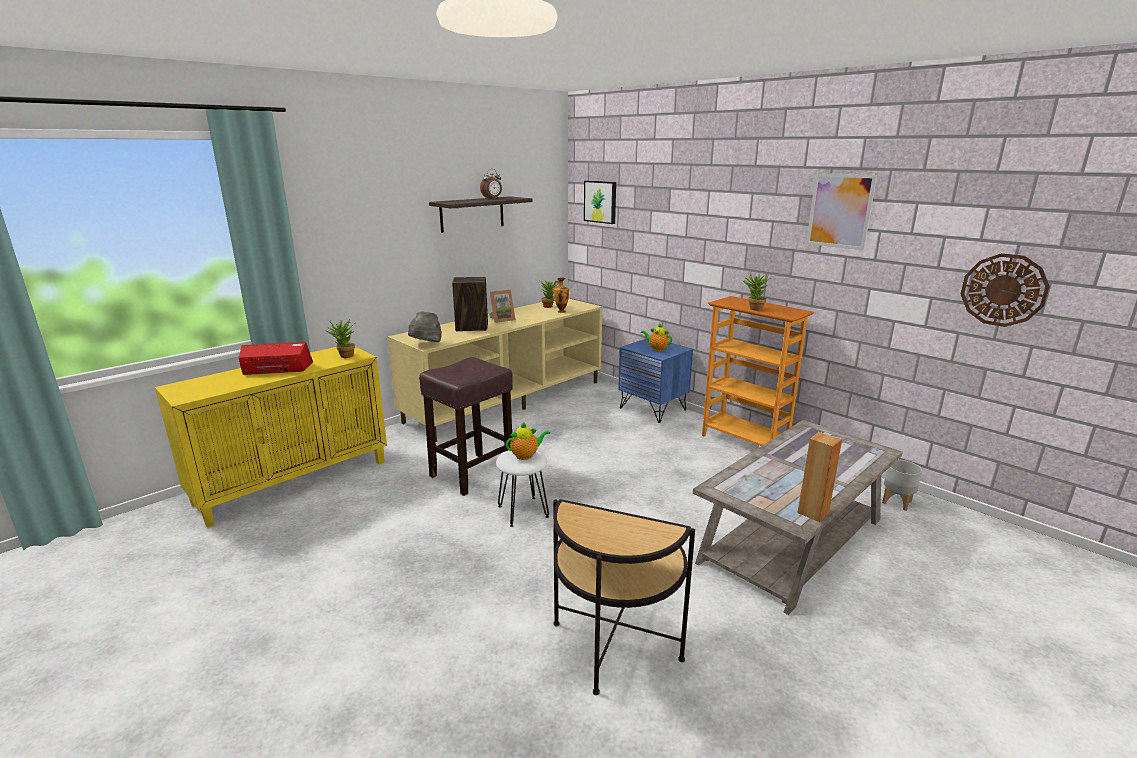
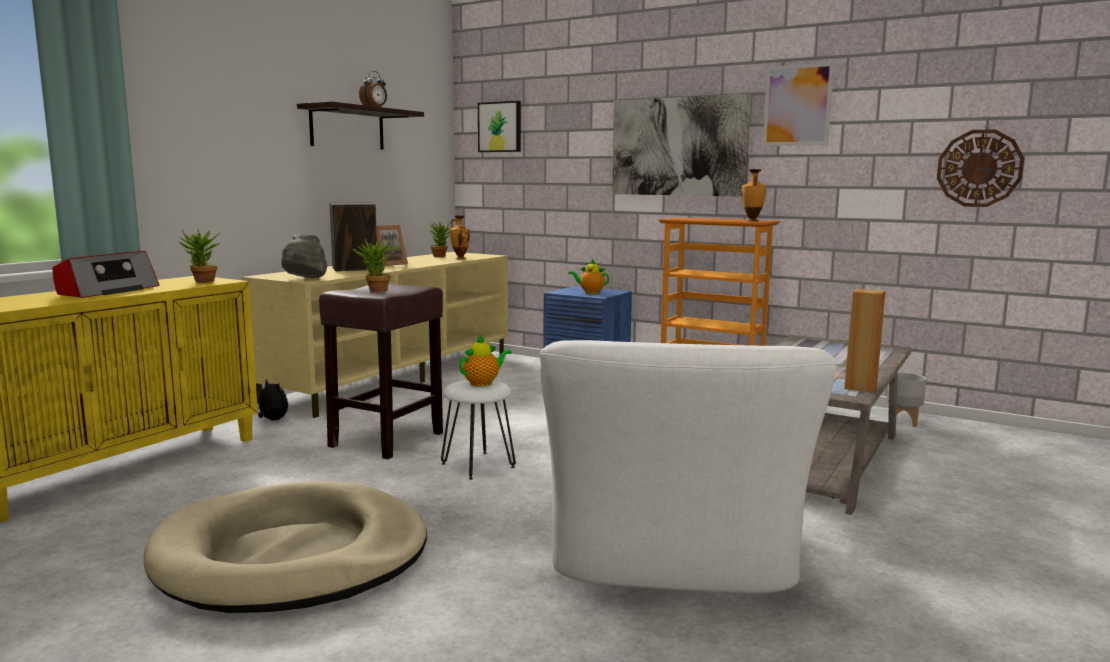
camera: 15 degrees left, 10 degrees down
(277, 369) = (107, 291): radio -> radio turned 135 degrees clockwise
(362, 590) = (292, 556): none -> beige dog bed
(405, 442) = (272, 420): none -> plush toy
(617, 641) = (671, 559): side table -> white armchair
(736, 235) = (678, 146): none -> picture
(753, 309) = (714, 220): potted plant -> potted plant (374, 291)
(784, 315) = (752, 221): none -> vase

